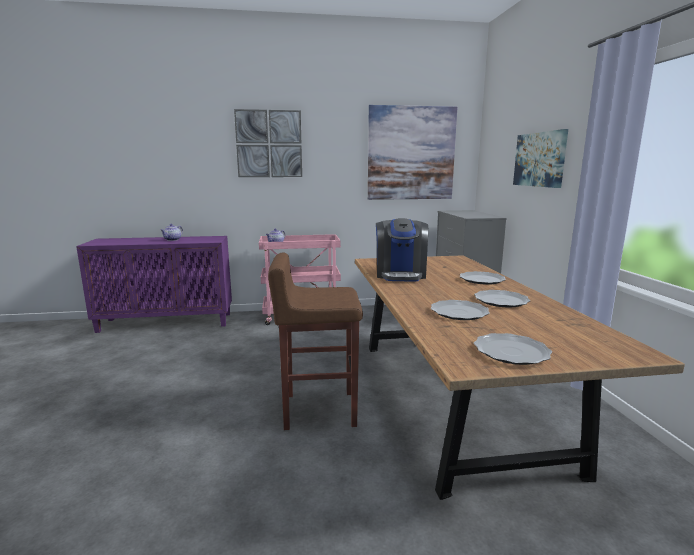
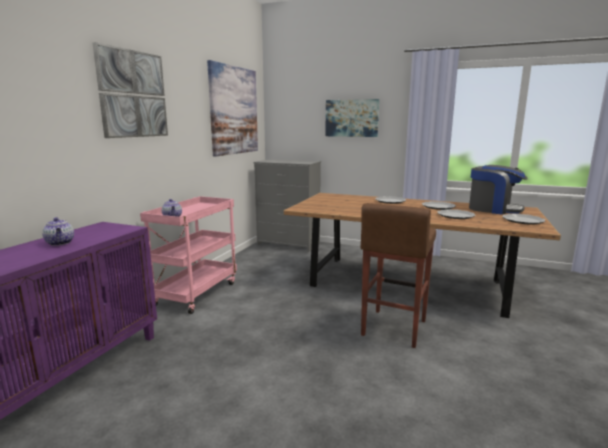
camera: 60 degrees left, 0 degrees up
(400, 274) = (356, 210): coffee machine -> coffee machine (493, 209)

